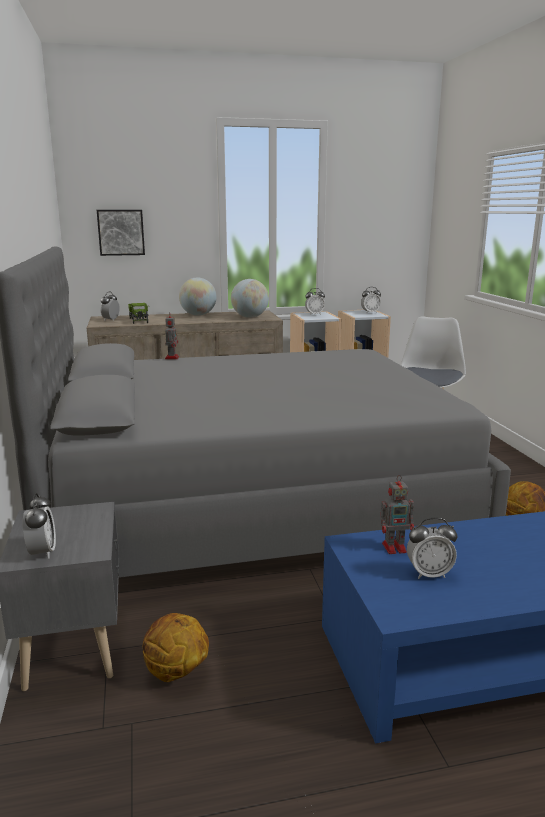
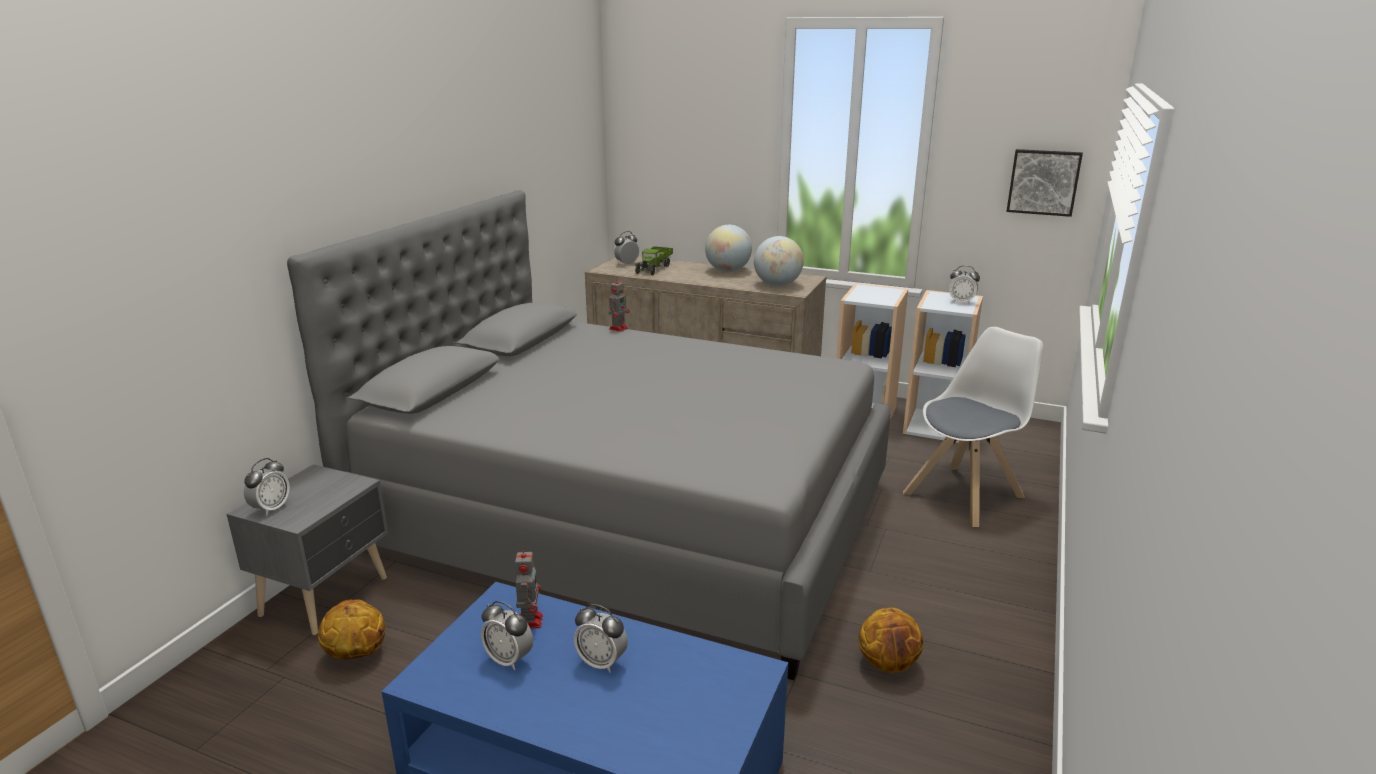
camera: 35 degrees right, 5 degrees up
(121, 232) = (666, 159): picture -> picture (1043, 182)
(314, 314) = (877, 292): alarm clock -> alarm clock (601, 662)
(395, 547) = (529, 620): toy robot -> toy robot turned 120 degrees counterclockwise

